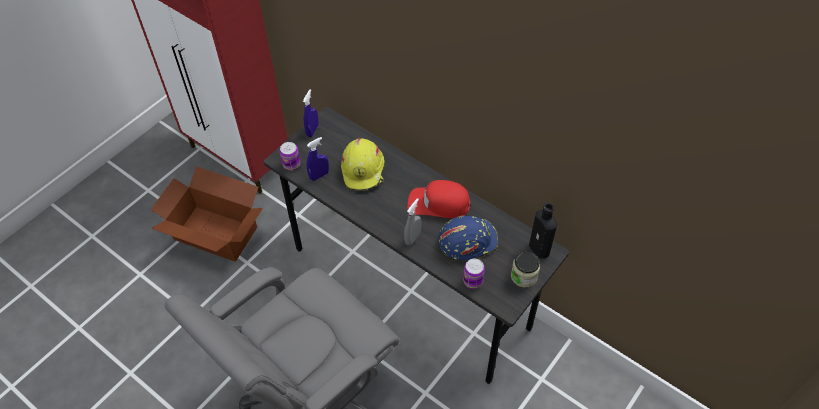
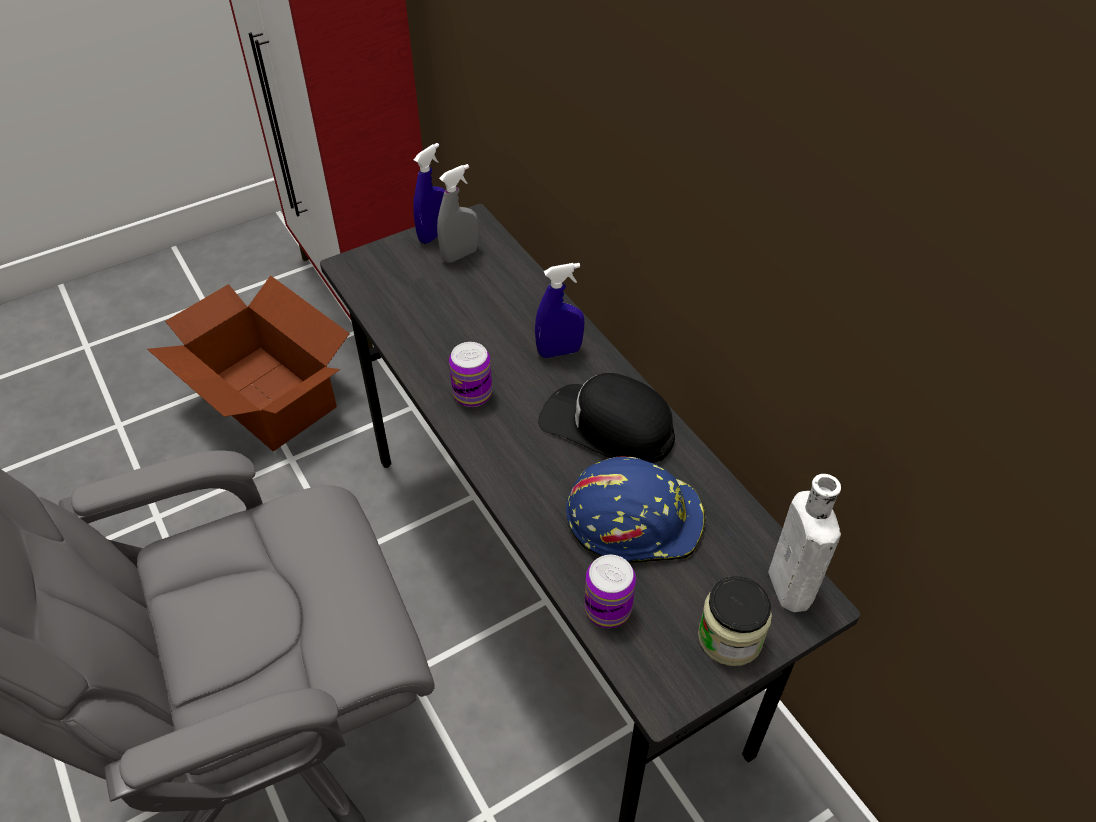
camera: 20 degrees right, 5 degrees down
(291, 164) = (365, 279): can -> can (472, 394)
(319, 175) = (403, 311): blue spray bottle -> blue spray bottle (559, 352)
(364, 170) = (490, 325): yellow hard hat -> none
(412, 238) = (521, 477): grey spray bottle -> grey spray bottle (460, 255)
(438, 204) = (607, 427): red cap -> black cap
(540, 250) = (792, 590): black bottle -> white bottle

